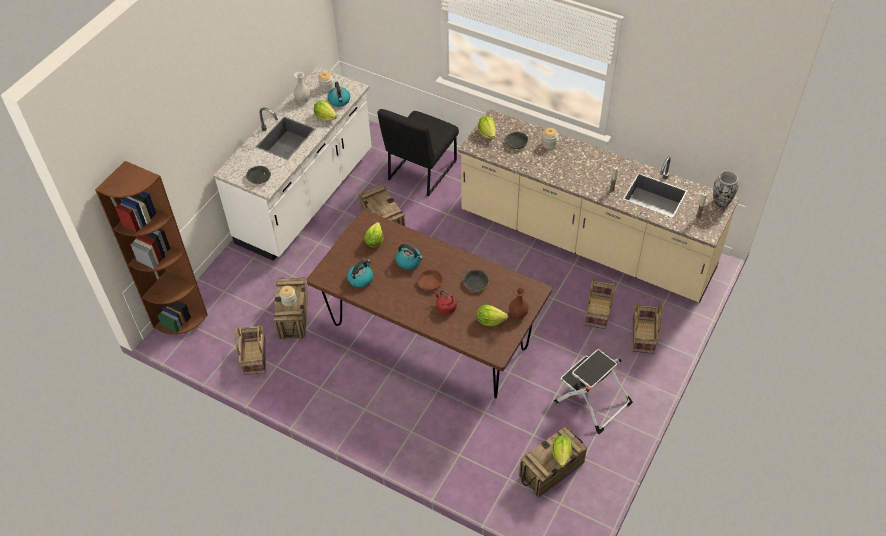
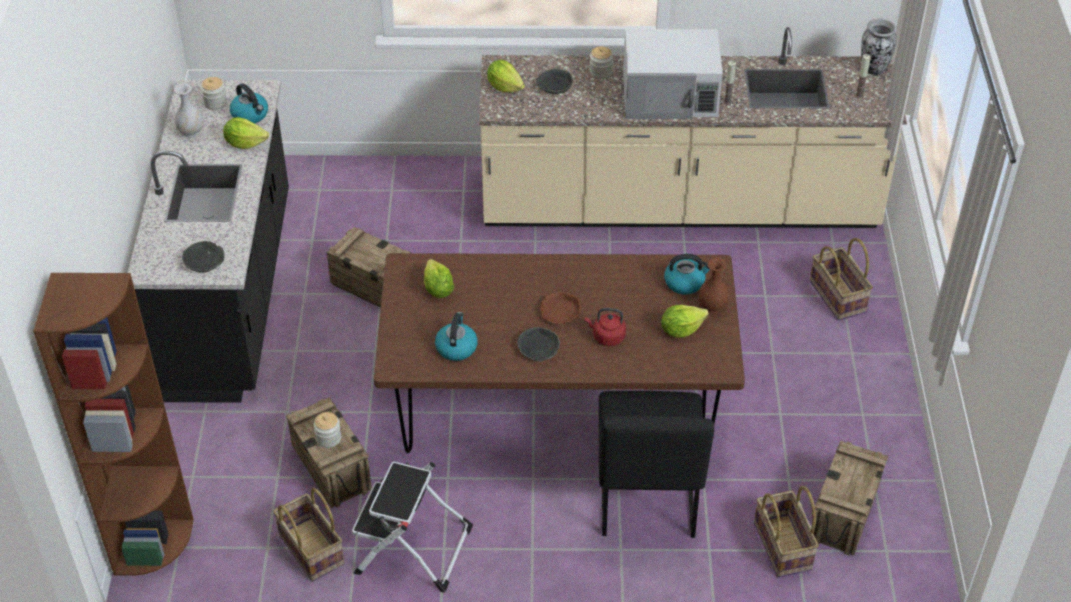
camera: 30 degrees left, 5 degrees down
(306, 198) = (231, 295): white counter -> black counter
(409, 261) = (509, 297): kettle -> kettle (685, 282)
(420, 171) = (380, 197): black chair -> black chair (646, 495)
(475, 283) = (625, 290): grey bowl -> grey bowl (538, 349)
(561, 454) = (863, 477): lettuce -> none
(580, 173) = (670, 95): none -> white microwave
(592, 399) = (832, 401): step ladder -> step ladder (412, 545)
(598, 312) = (760, 289): basket -> basket (783, 546)

